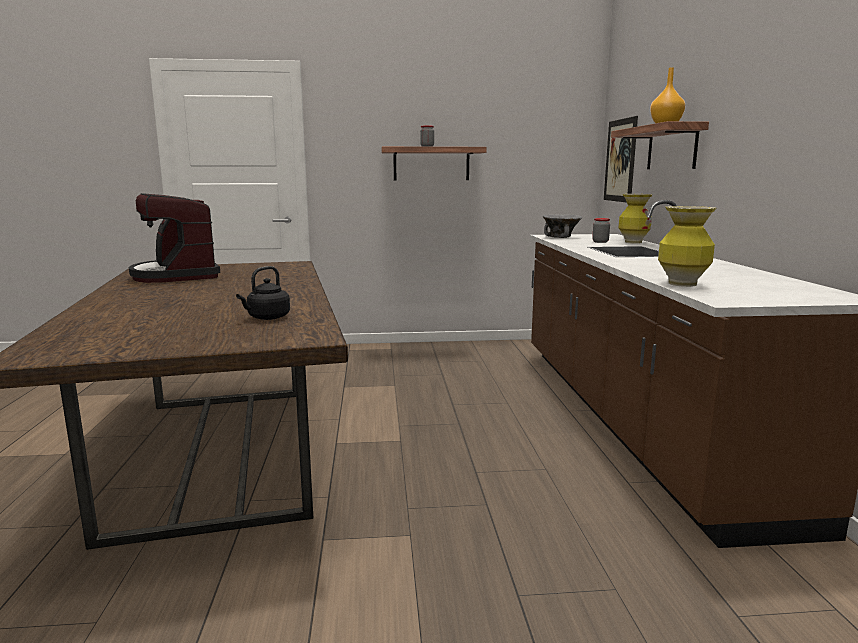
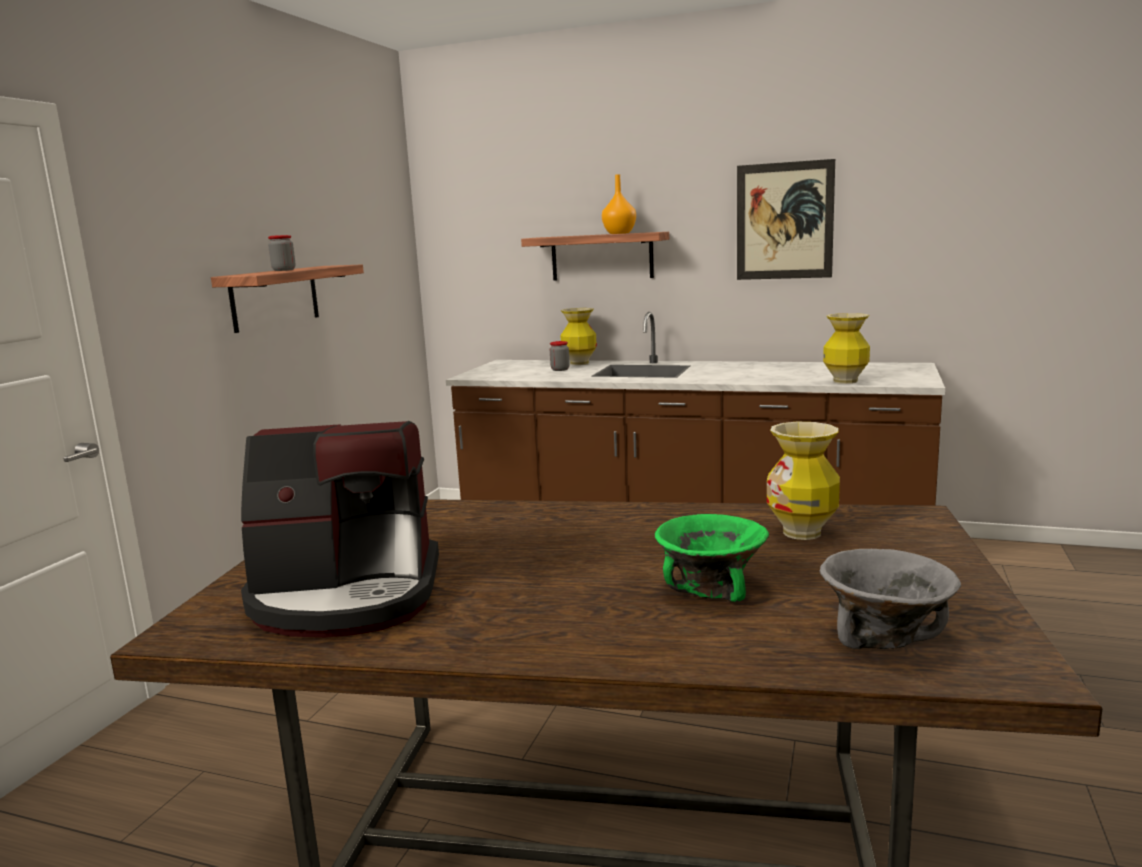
camera: 65 degrees left, 0 degrees up
(172, 309) = (712, 588): none -> green bowl
(267, 318) = (802, 533): black kettle -> vase
(560, 237) = (496, 374): grey bowl -> grey bowl (884, 636)
(620, 160) = (479, 271): picture -> picture (784, 221)

